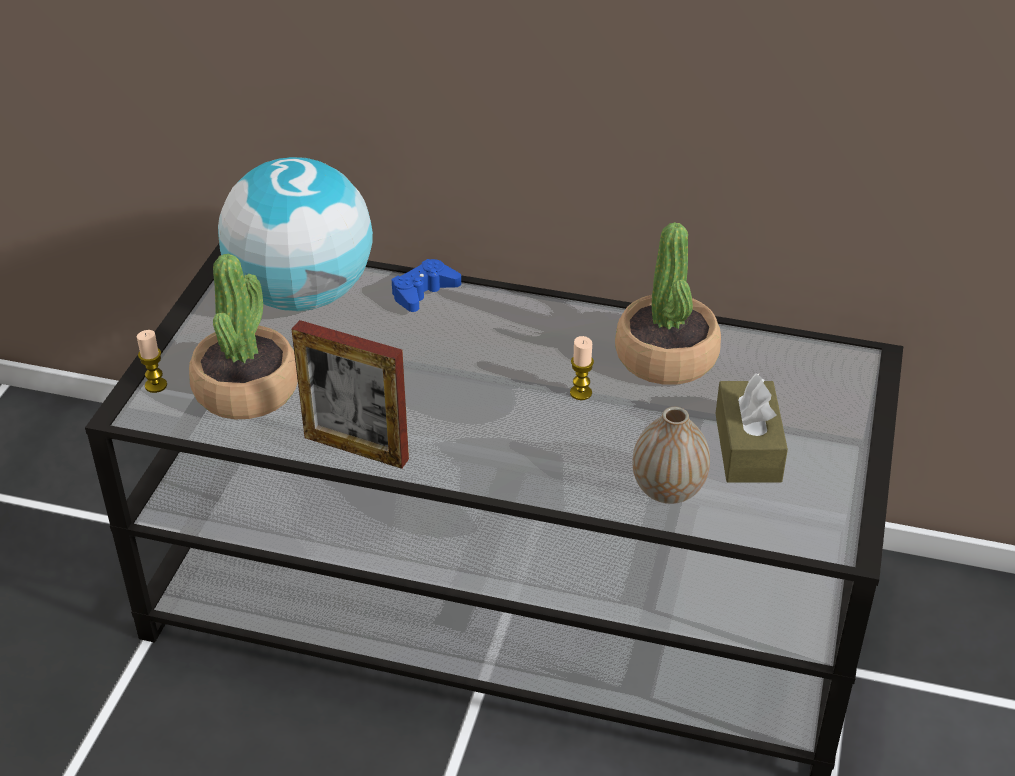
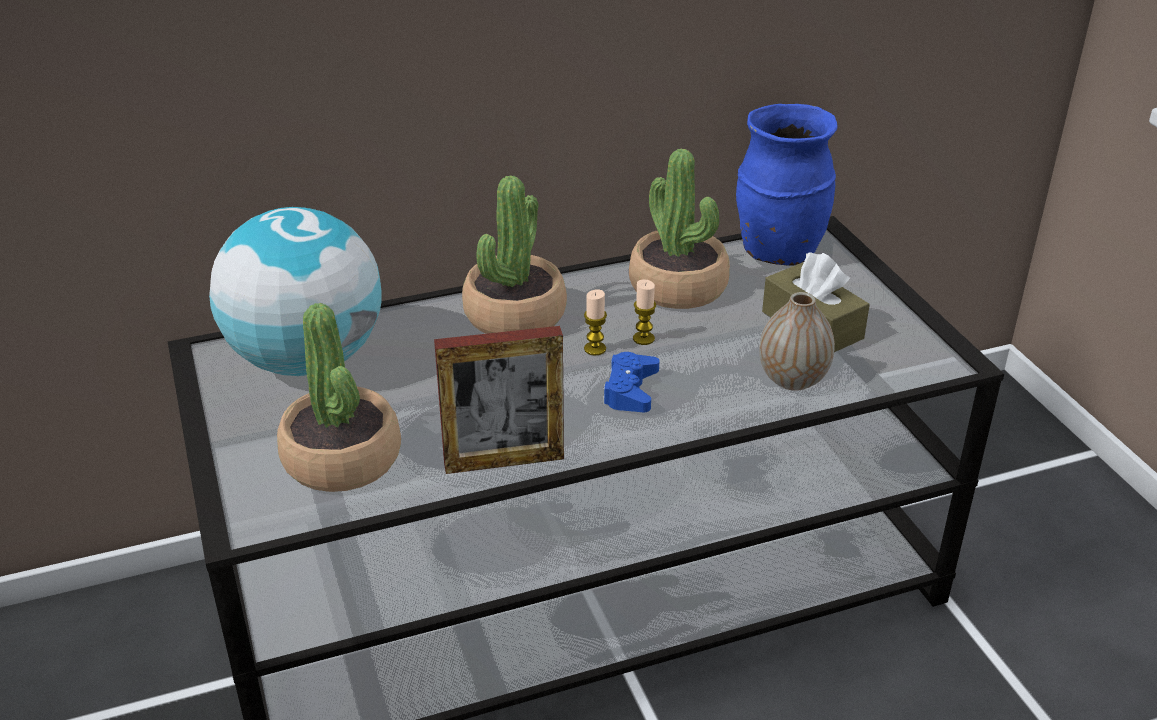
camera: 35 degrees left, 5 degrees down
(156, 385) = (243, 493): candle -> candle (595, 349)
(423, 292) = (422, 315): blue game controller -> blue game controller (630, 390)
(496, 324) = (514, 315): none -> potted plant
(799, 361) = (777, 252): none -> blue vase

